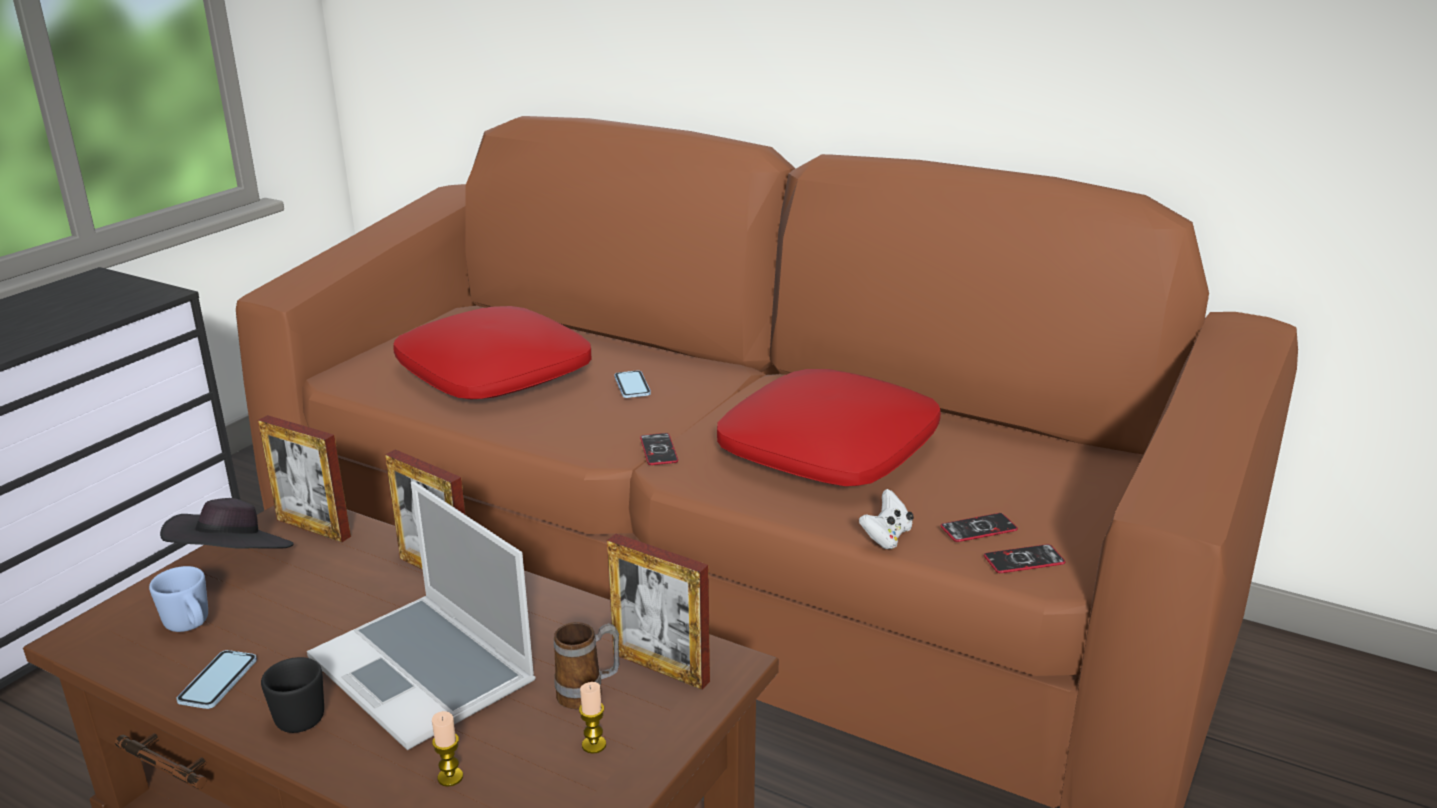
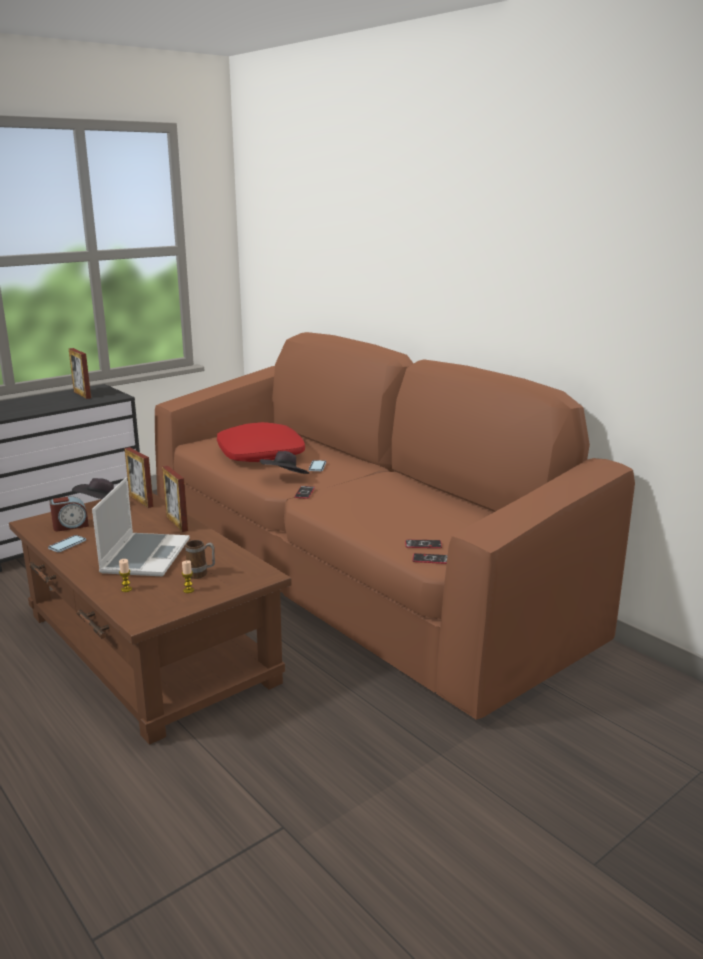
camera: 20 degrees right, 5 degrees down
(190, 626) = (70, 526): blue mug -> alarm clock
(297, 715) = (87, 560): black mug -> none
(426, 672) = (145, 556): laptop -> laptop turned 150 degrees counterclockwise
(593, 424) = (285, 479): none -> black hat
(660, 667) = (238, 571): picture frame -> picture frame (82, 395)
(827, 449) = (386, 505): red pillow -> none
(886, 537) = (376, 540): white game controller -> none

